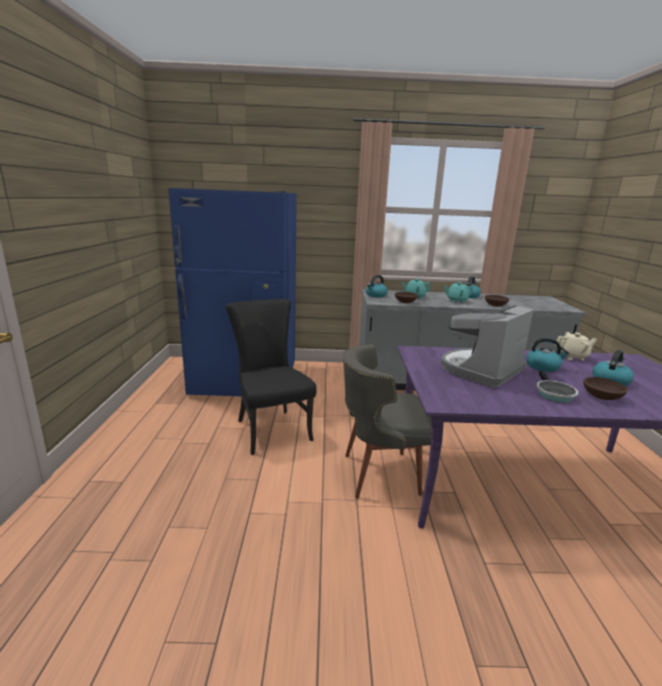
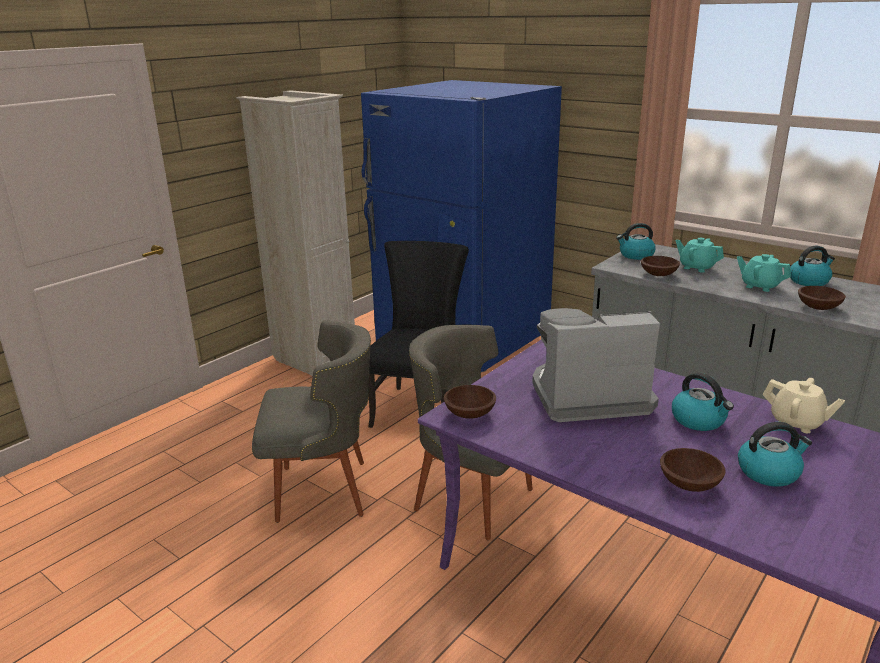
camera: 40 degrees right, 5 degrees up
(145, 419) = (316, 358): none -> beige cabinet
(274, 516) = (321, 491): none -> grey chair
(448, 397) = (470, 413): none -> brown bowl
(553, 394) = (621, 454): frying pan -> none

